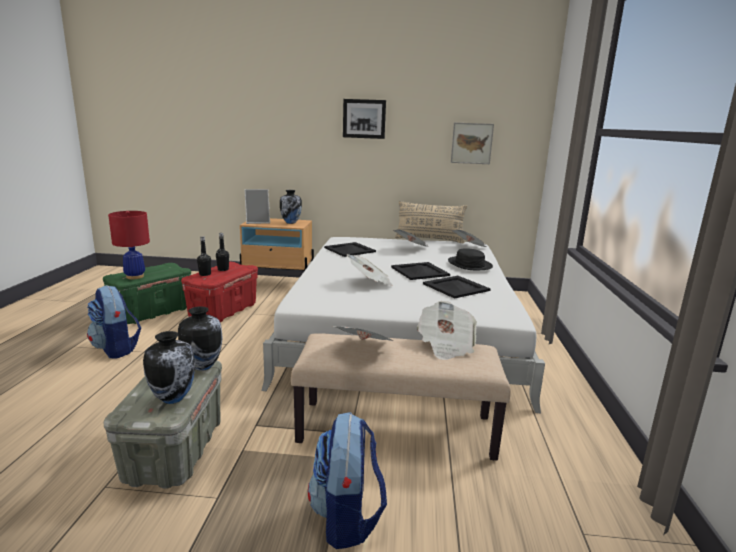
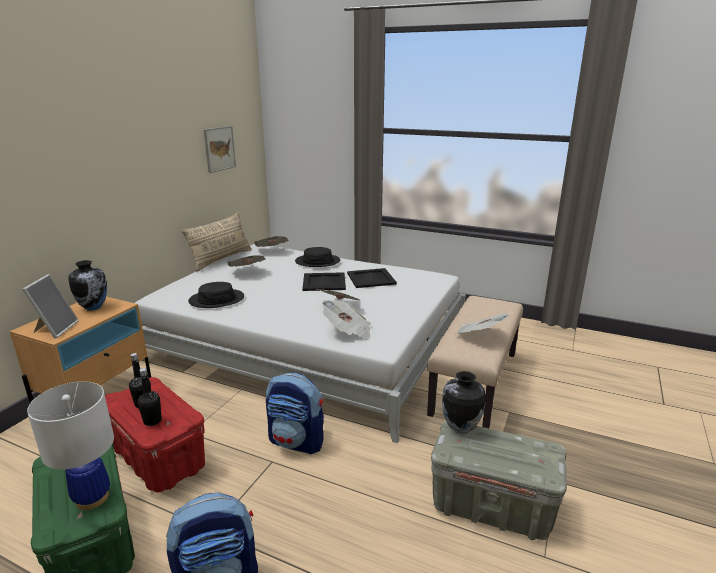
camera: 70 degrees left, 5 degrees up
(135, 276) = (92, 498): red table lamp -> white table lamp
(173, 398) = (522, 446): vase -> none
(347, 518) = (570, 421): backpack -> backpack (297, 442)
(350, 249) = (216, 299): black tray -> black hat
(364, 119) = (123, 139): picture -> none
(445, 346) = (476, 307): newspaper -> newspaper (348, 331)

